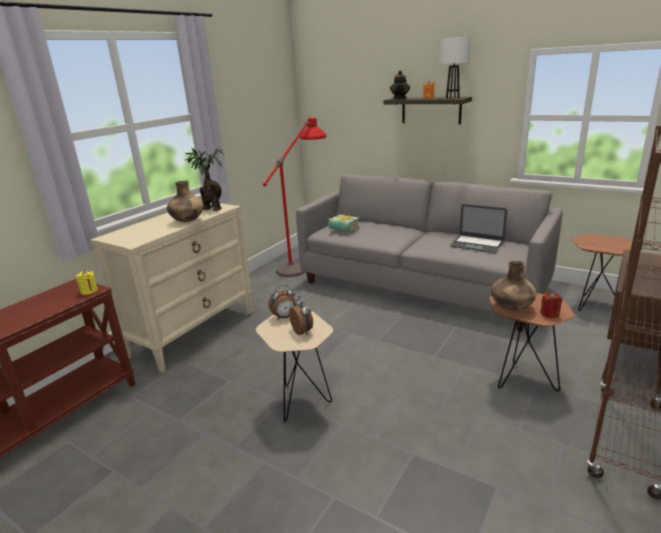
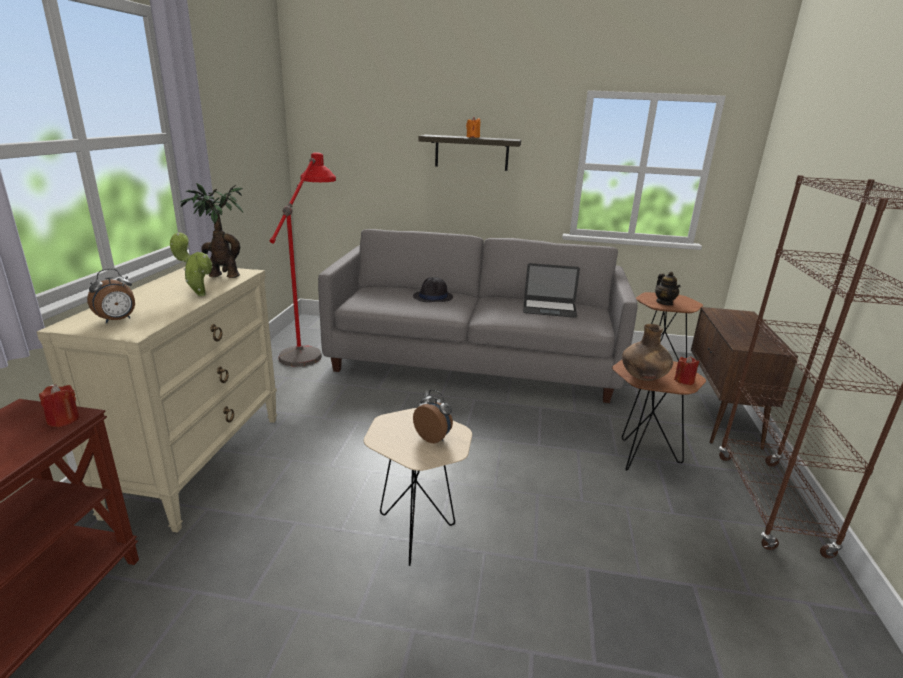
camera: 25 degrees left, 0 degrees up
(89, 291) = (63, 420): yellow candle -> red candle
(187, 221) = (199, 294): brown vase -> potted plant
(284, 317) = (393, 421): alarm clock -> alarm clock (117, 320)
(342, 231) = (381, 300): book -> none
(384, 230) = (433, 297): none -> black hat
(400, 98) = (436, 135): teapot -> teapot (664, 303)
(452, 98) = (503, 139): white table lamp -> none

